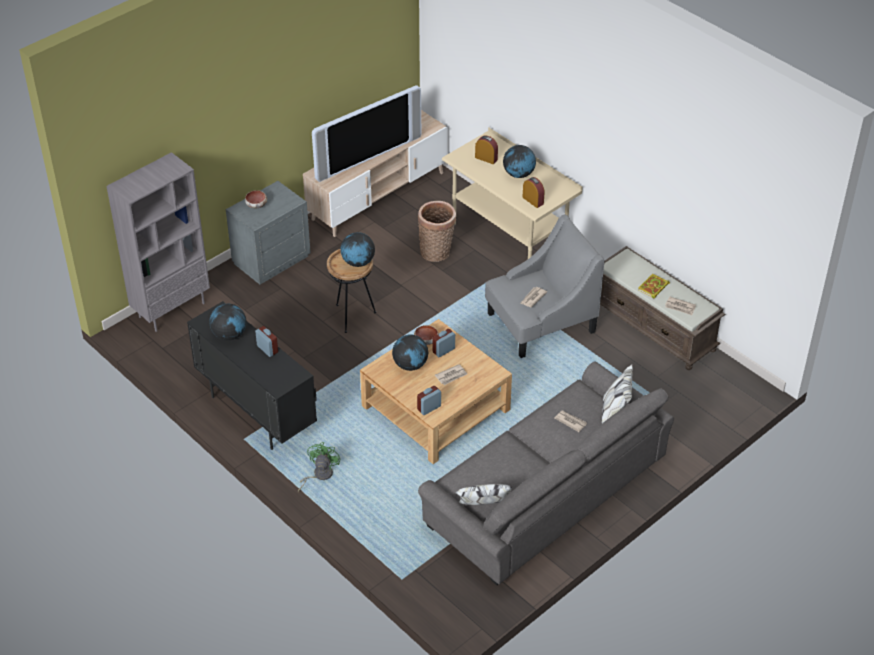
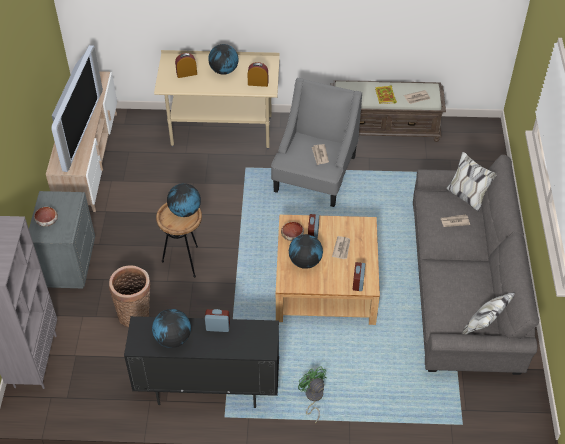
camera: 45 degrees left, 5 degrees up
(437, 252) = (185, 173): basket -> basket (135, 314)

